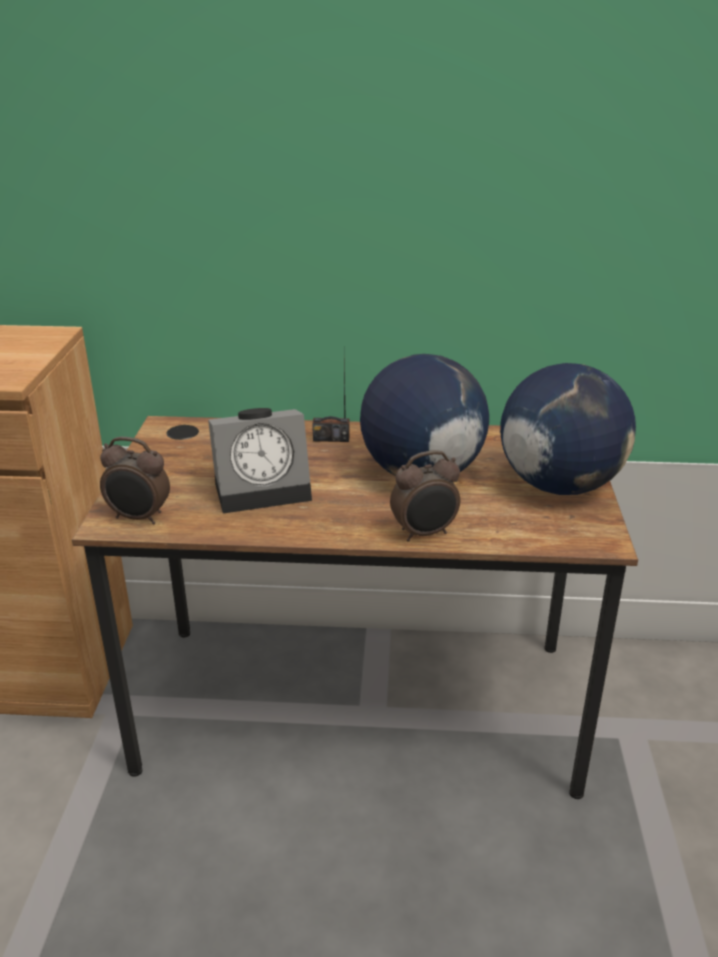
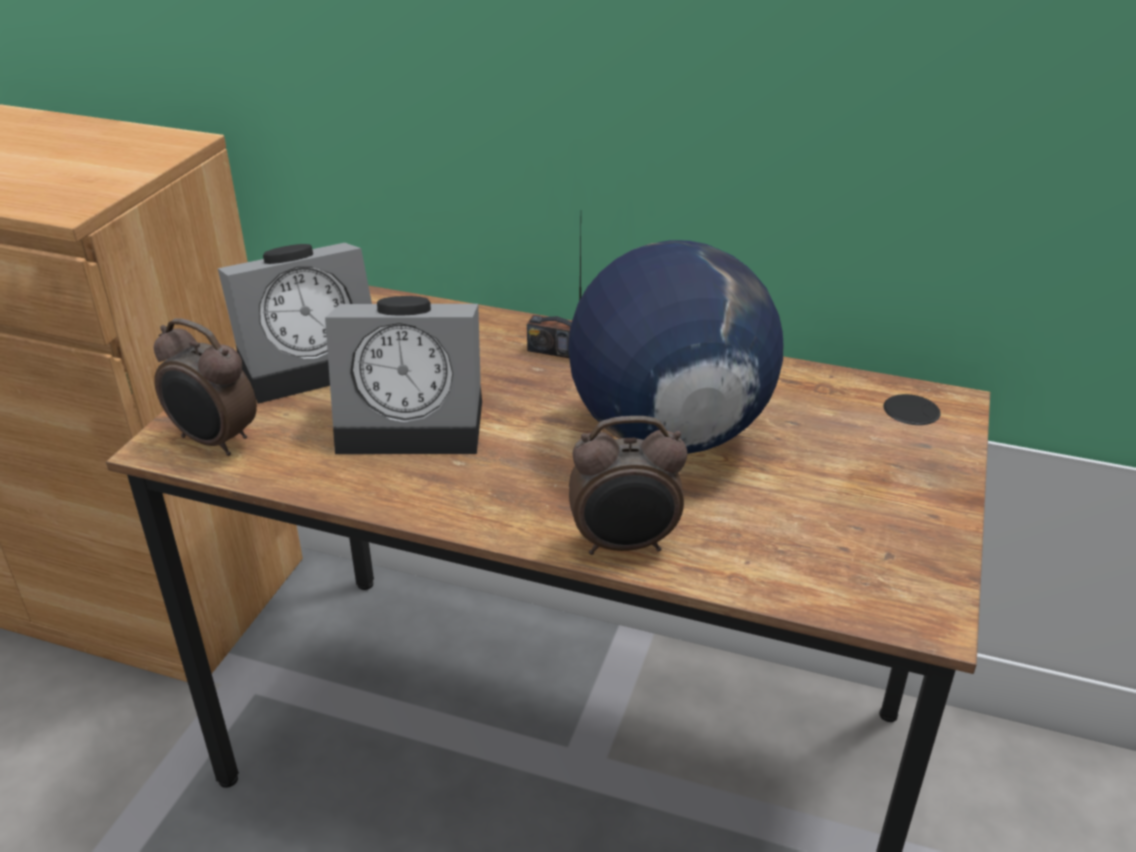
camera: 15 degrees right, 5 degrees up
(178, 465) = (313, 362): none -> alarm clock
(559, 485) = (890, 492): globe -> none

